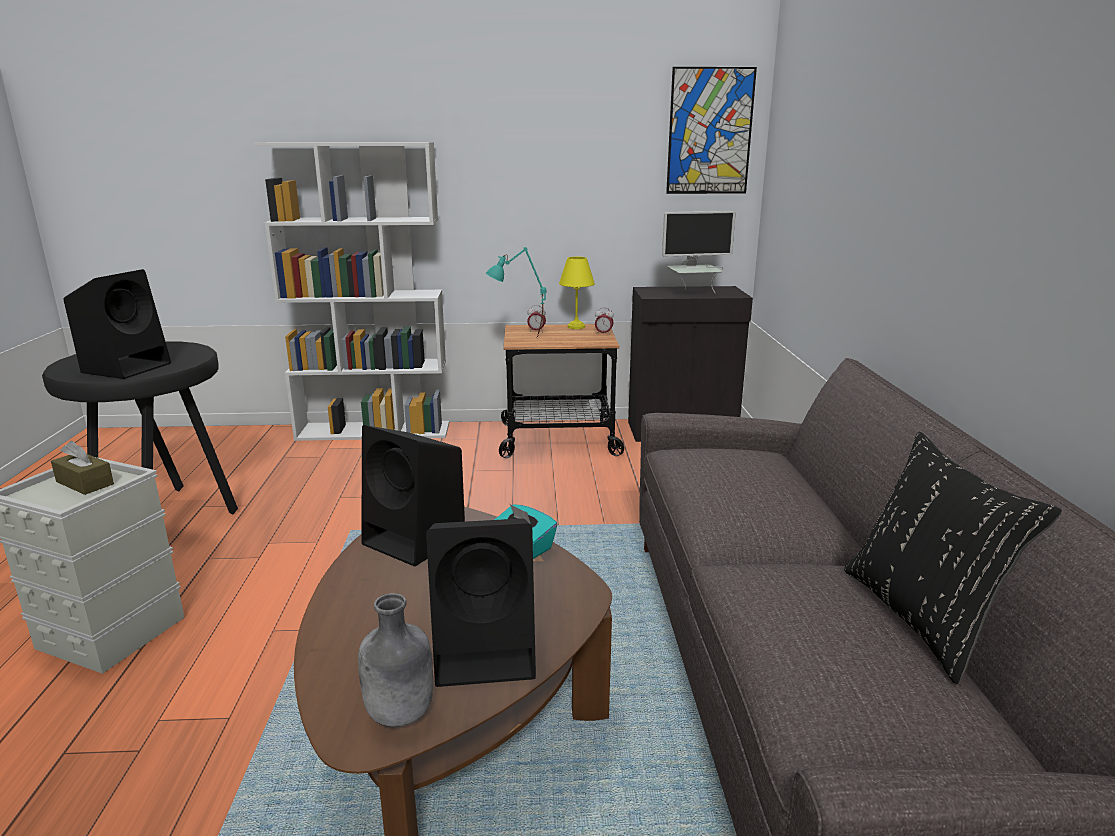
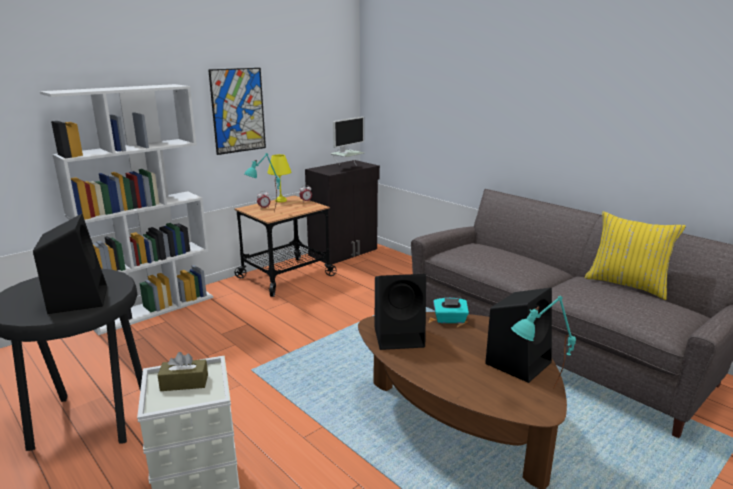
camera: 40 degrees left, 0 degrees up
(400, 714) = (537, 397): grey bottle -> turquoise table lamp
(710, 132) = (333, 69): picture -> picture (238, 110)
(921, 618) = (627, 285): black pillow -> yellow pillow

